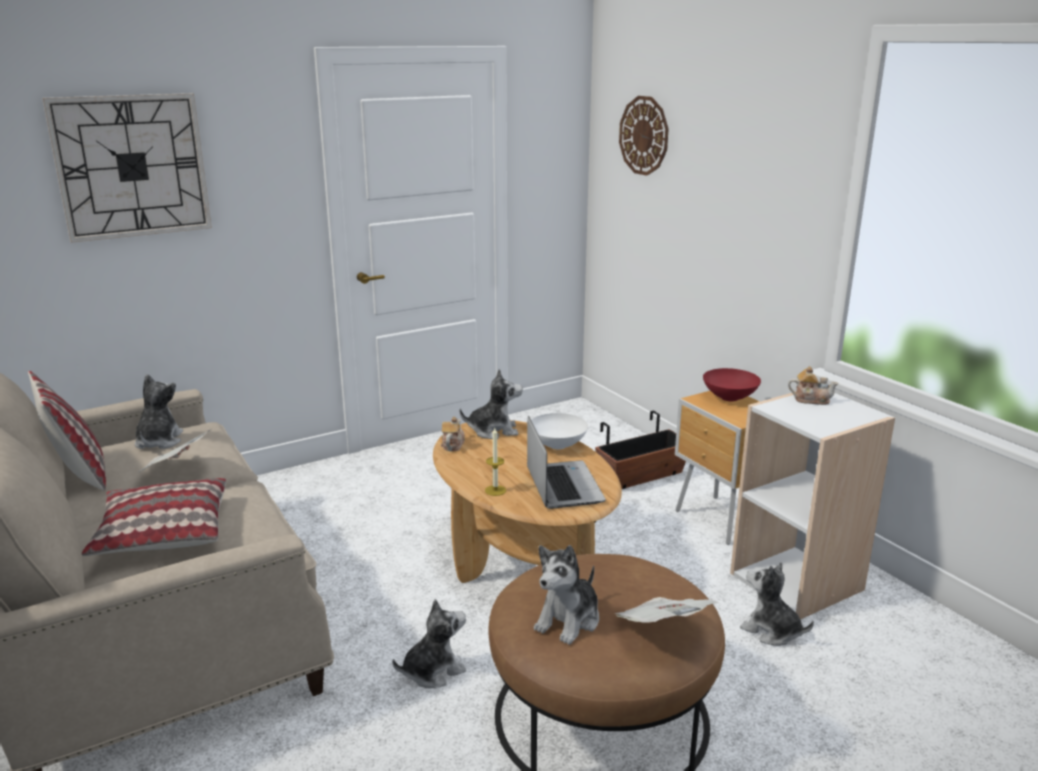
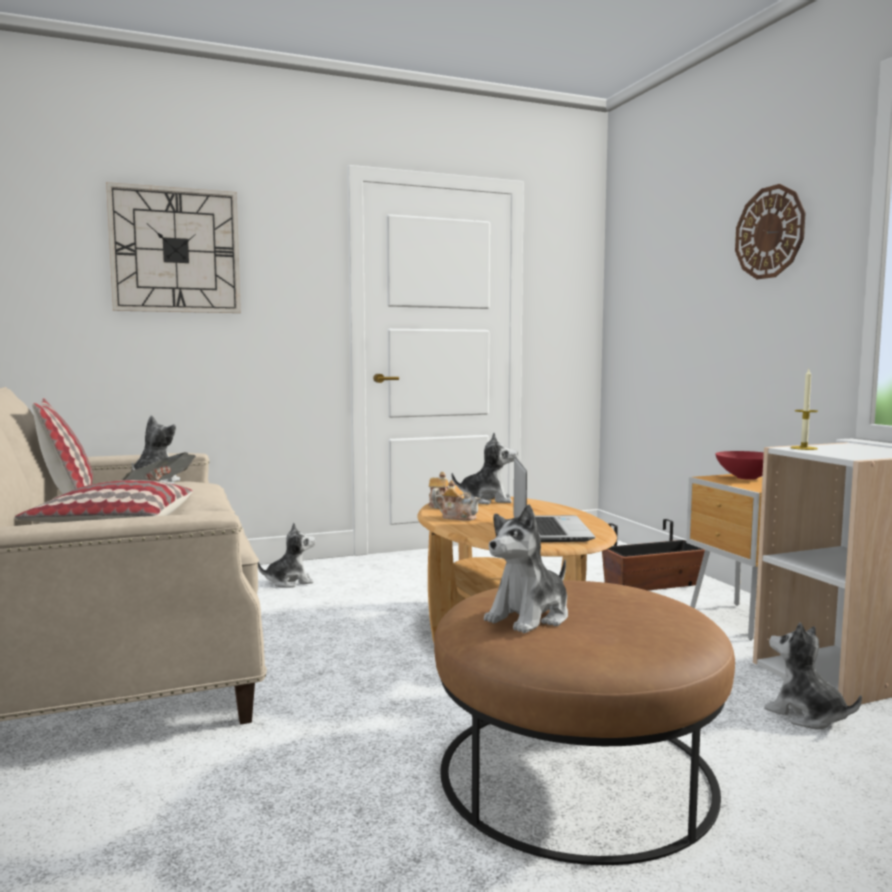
camera: 10 degrees right, 15 degrees down
(432, 671) = (381, 715): plush toy -> plush toy (289, 582)
(495, 490) = (474, 530): candle -> candle (804, 448)
(558, 445) = (552, 510): white bowl -> none
(644, 135) = (654, 253): wall clock -> wall clock (769, 232)
(663, 630) = (649, 631): newspaper -> none
(810, 400) = (840, 446): teapot -> teapot (458, 517)

